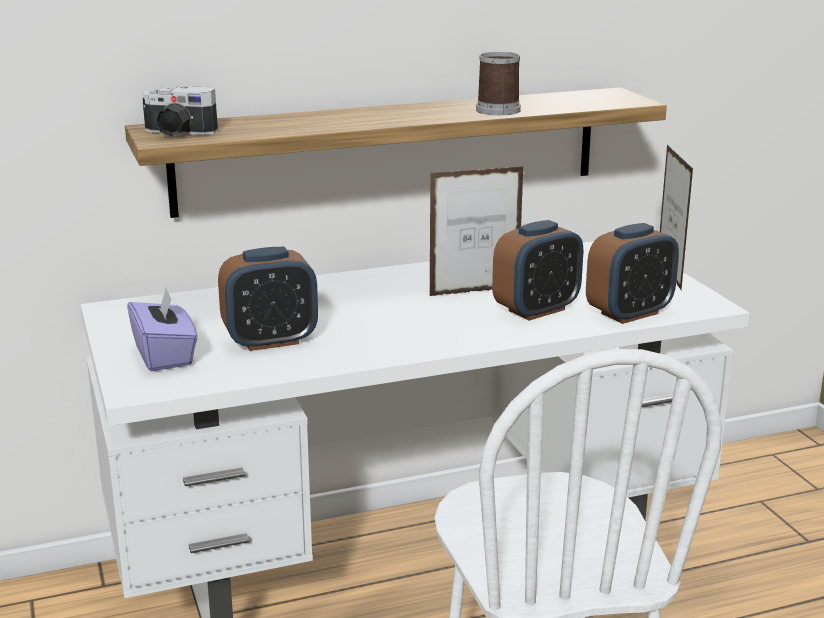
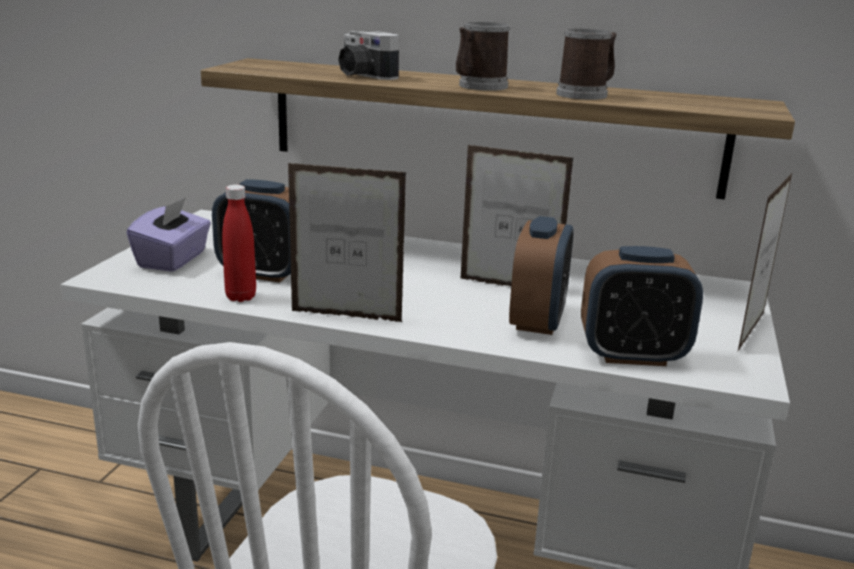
camera: 35 degrees right, 0 degrees up
(177, 133) = (260, 66): camera -> camera (363, 75)
(293, 365) = (241, 297): none -> red bottle
(404, 351) = (346, 316): none -> picture frame
(411, 117) = (478, 86): none -> mug
(536, 310) = (538, 321): alarm clock -> alarm clock turned 75 degrees counterclockwise

